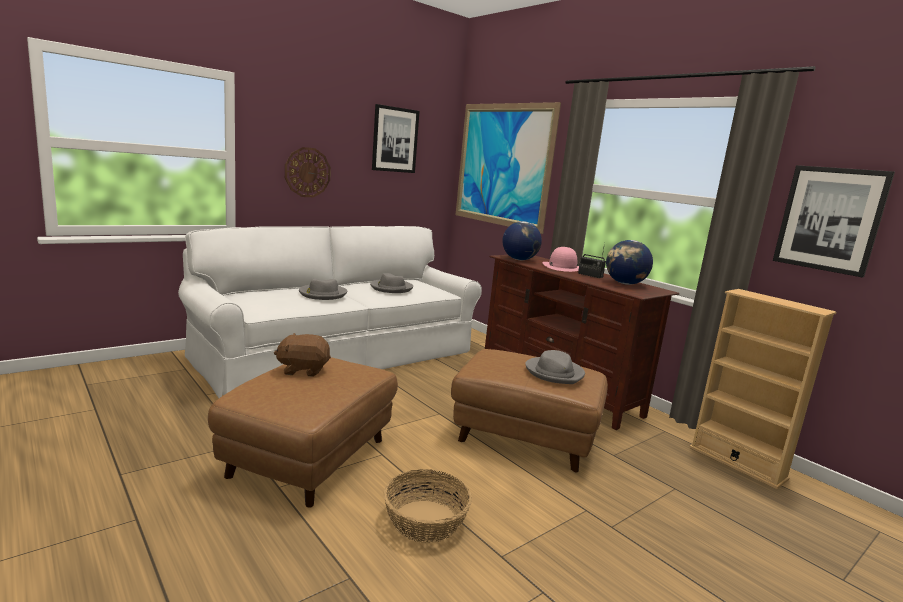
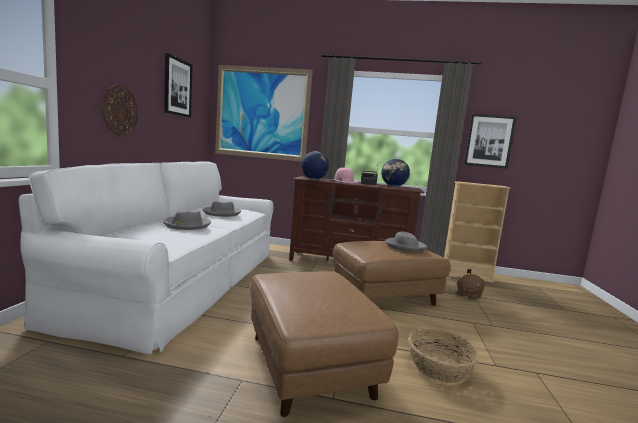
camera: 40 degrees left, 5 degrees down
(303, 370) = (295, 286): brown plush toy -> brown plush toy (468, 295)

